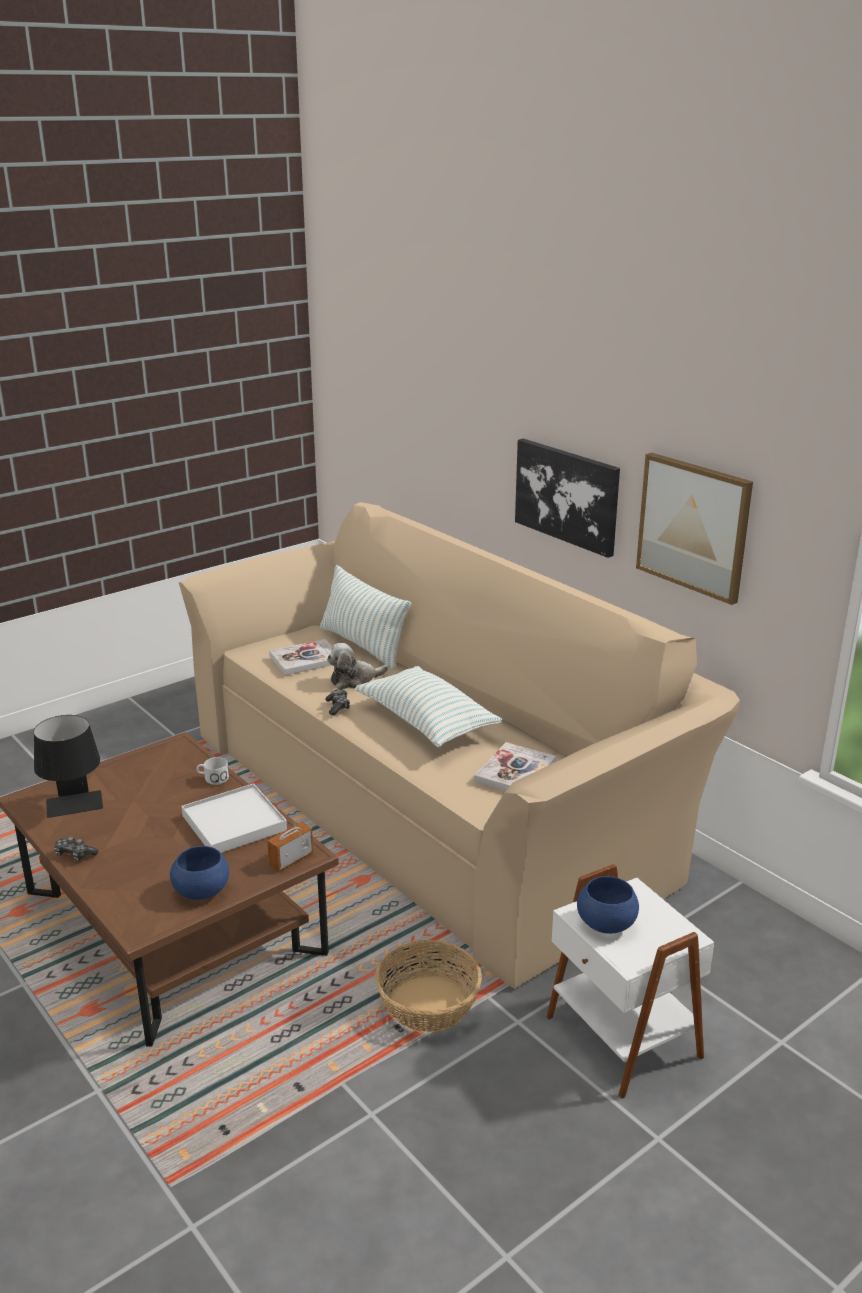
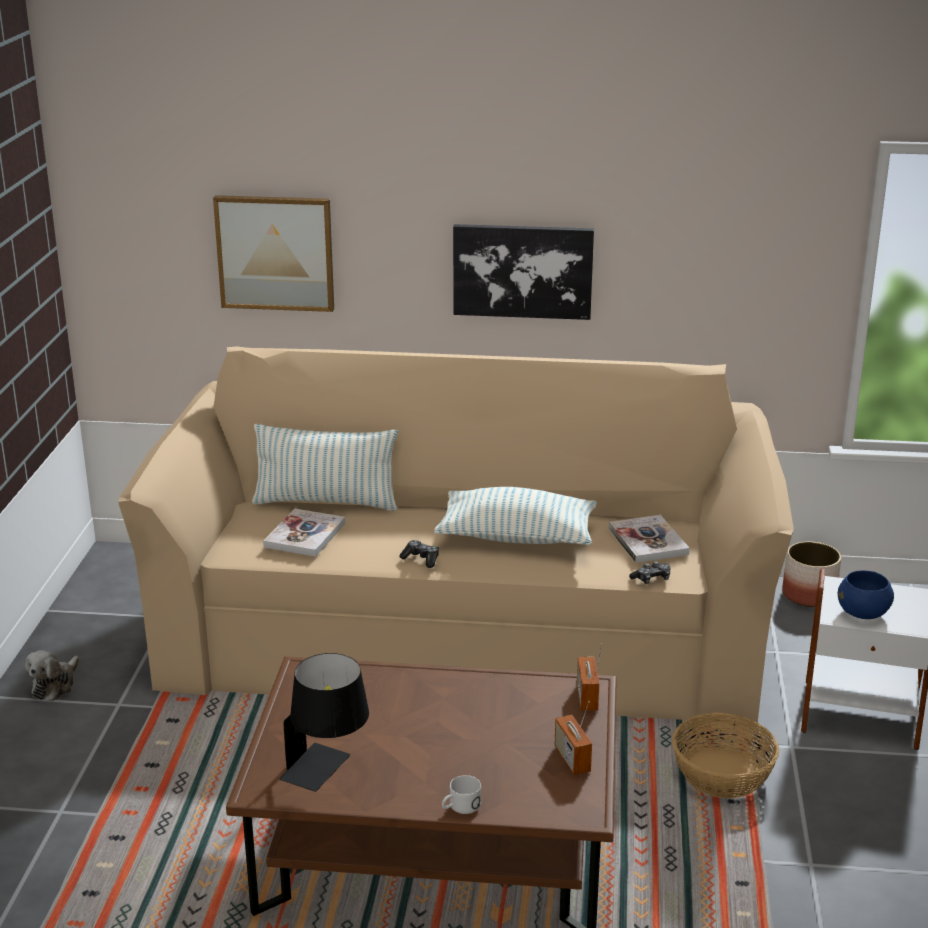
camera: 45 degrees left, 0 degrees up
(75, 855) = (411, 800): game controller -> game controller (651, 579)
(202, 892) = (572, 759): blue bowl -> radio
(212, 779) = (397, 678): white mug -> white mug (460, 807)
(234, 823) = (489, 698): white tray -> none
(354, 680) = (387, 532): plush toy -> plush toy (55, 685)
(694, 526) = (690, 264): picture -> picture (275, 252)
(755, 918) = (809, 595): none -> planter

